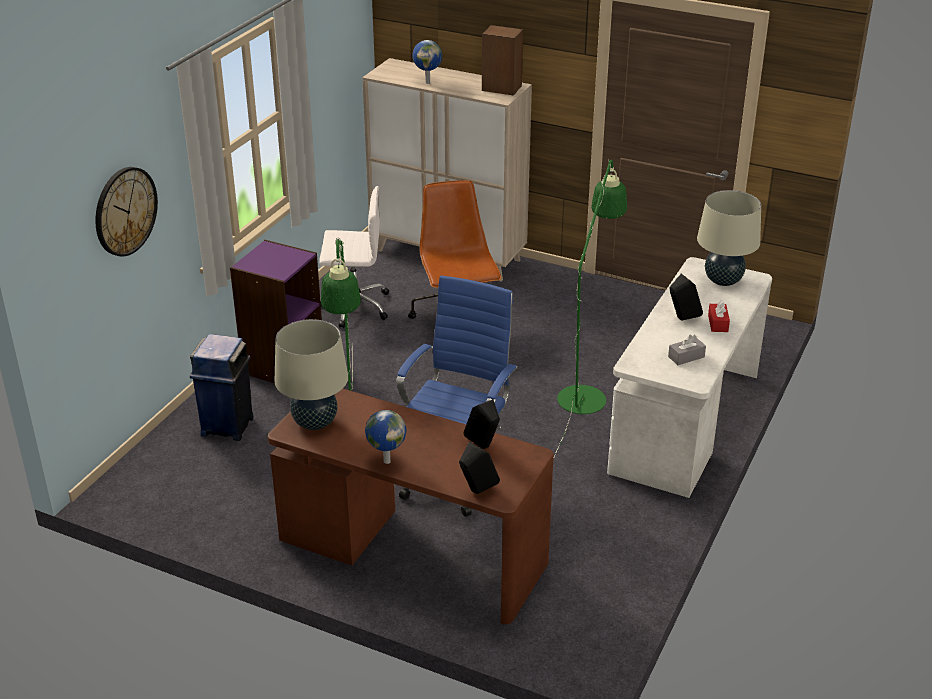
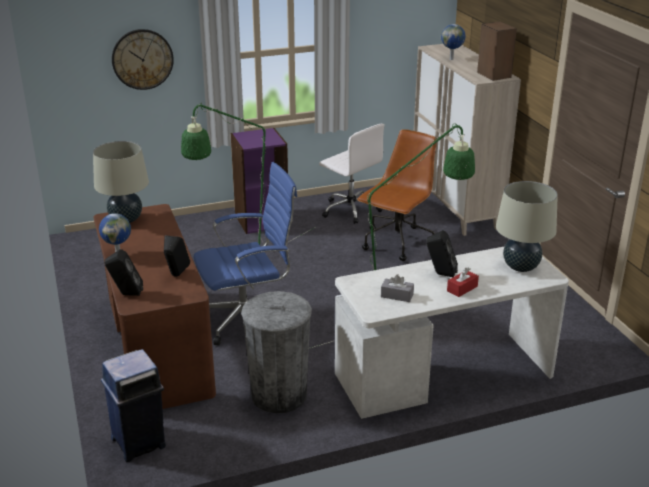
camera: 45 degrees right, 5 degrees down
(228, 425) = (185, 235): blue trash can -> blue trash can (139, 442)
(595, 523) = (279, 395): none -> grey trash can

